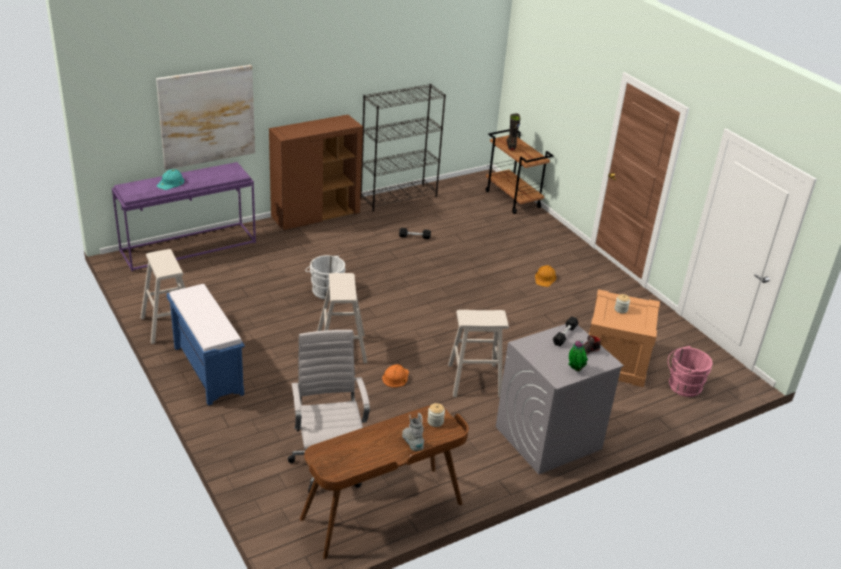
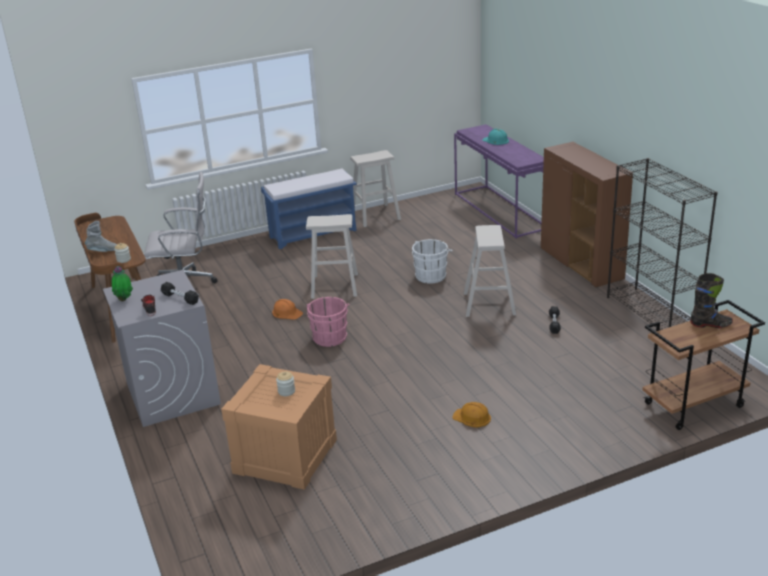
camera: 100 degrees right, 5 degrees down
(207, 116) = (538, 100): picture -> none
(474, 380) = (272, 355): beige stool -> beige stool (489, 304)
(682, 386) = (224, 509): pink bucket -> pink bucket (330, 336)

